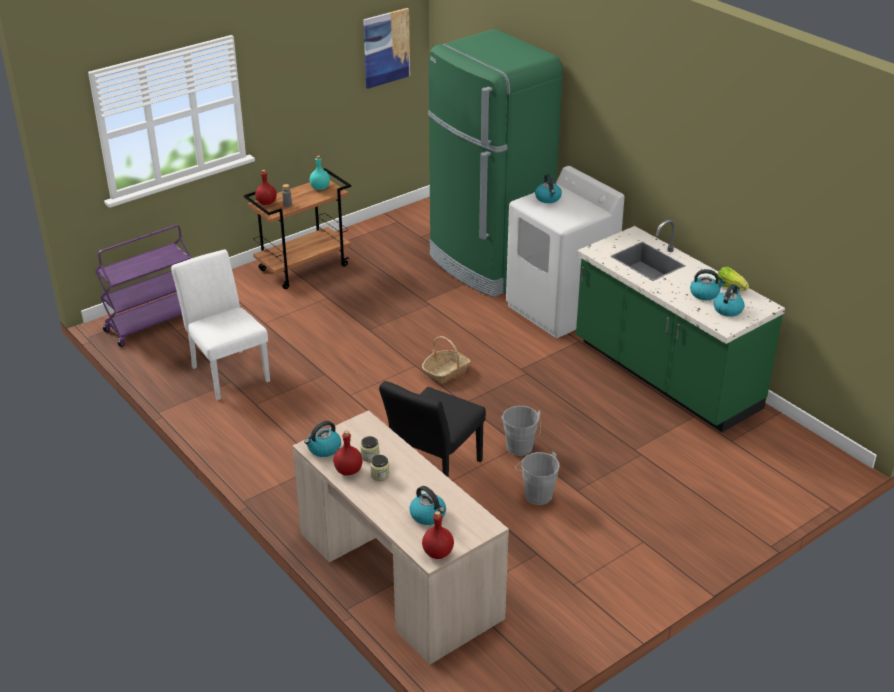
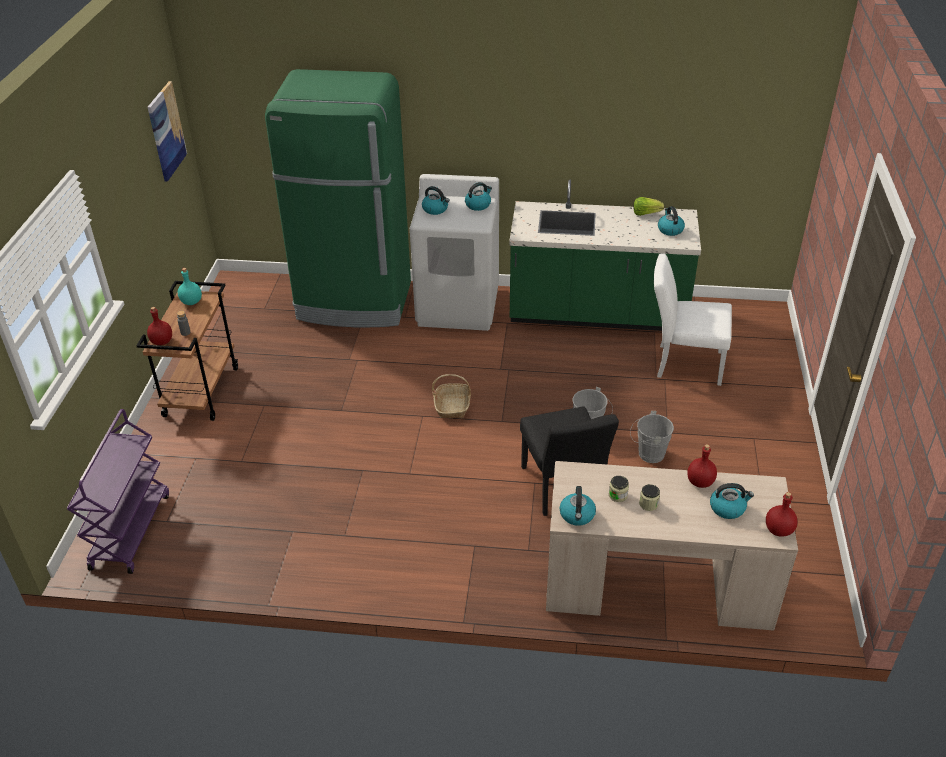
camera: 45 degrees left, 5 degrees up
(227, 371) = (273, 524): white chair -> white chair (683, 363)
(349, 471) = (623, 518): red bottle -> red bottle (700, 482)
(705, 294) = (639, 226): kettle -> kettle (478, 205)

